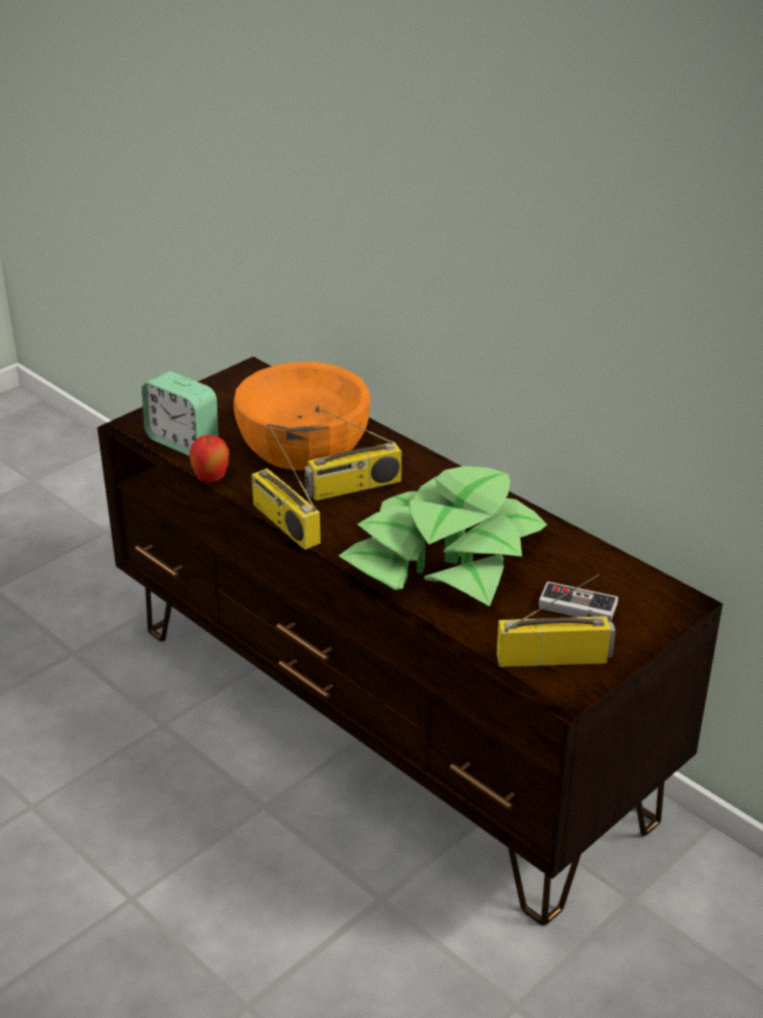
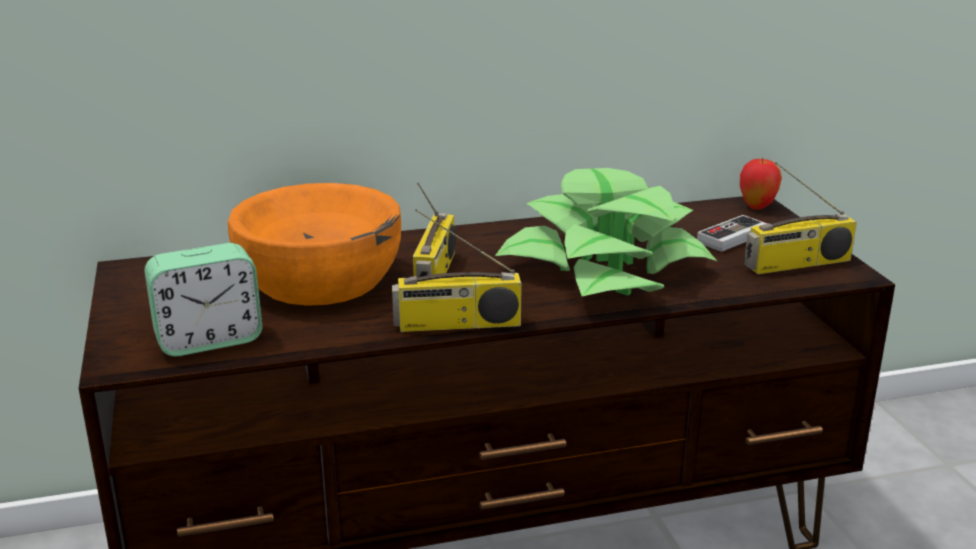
camera: 60 degrees left, 10 degrees down
(211, 479) = (315, 342): apple -> apple (757, 207)
(554, 657) = (797, 264): radio -> radio turned 135 degrees counterclockwise

